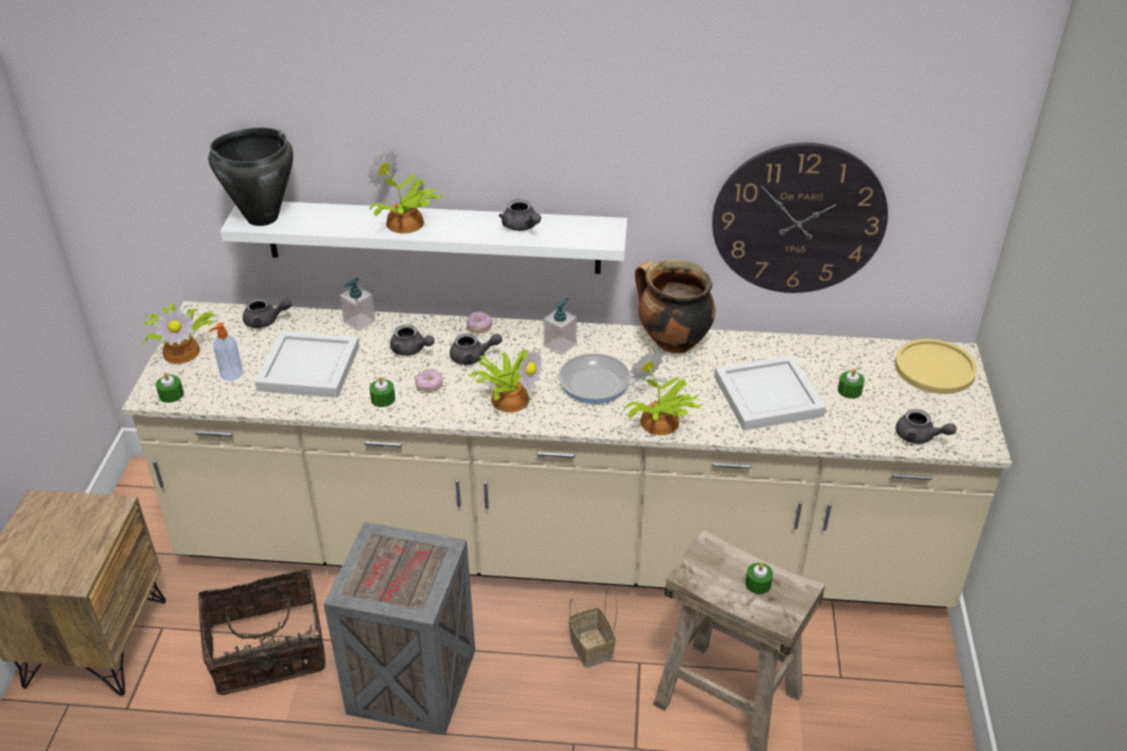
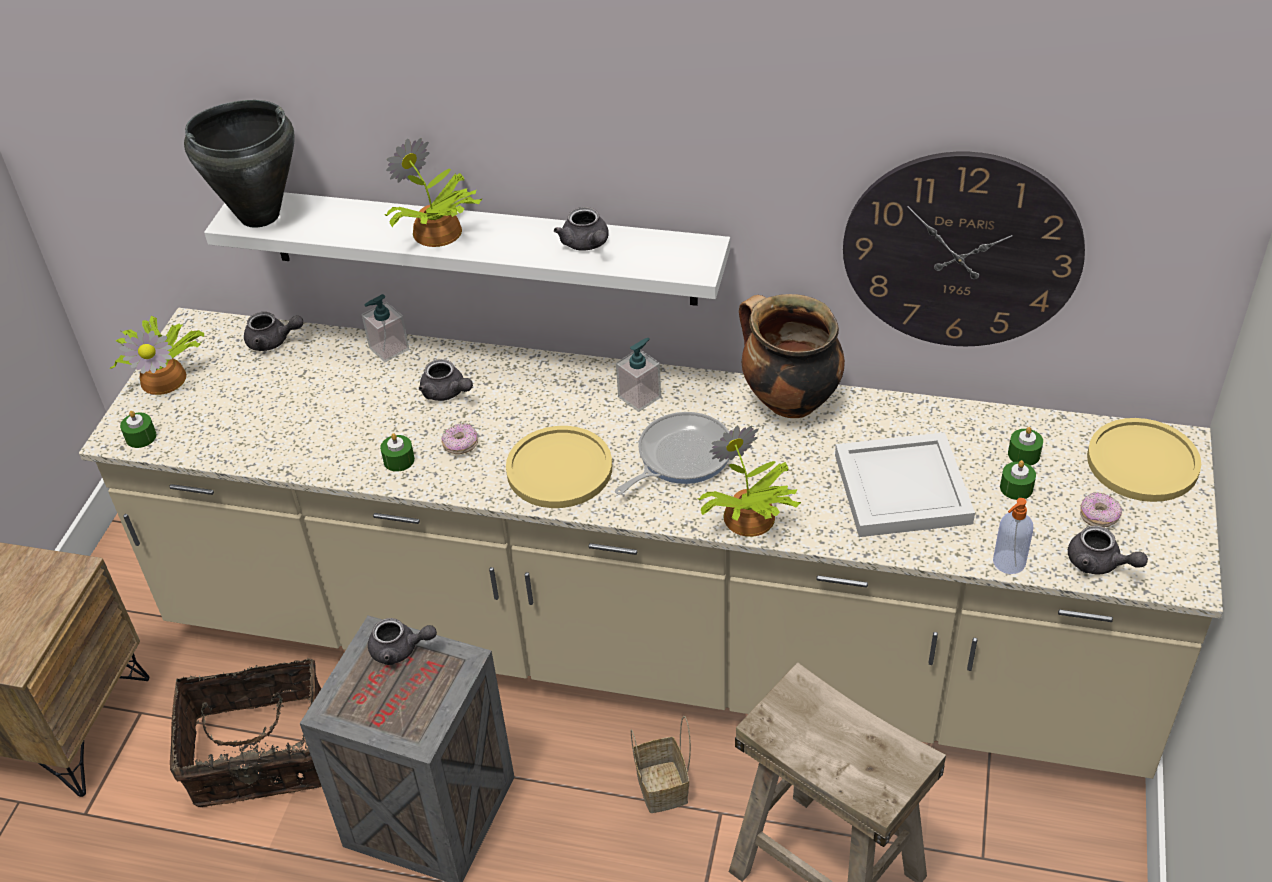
camera: 10 degrees right, 5 degrees up
(230, 374) = (217, 413): soap dispenser -> soap dispenser (1008, 563)
(310, 369) = (316, 412): white tray -> none
(473, 357) = (524, 408): grey teapot -> grey teapot (400, 650)
(479, 327) = (540, 365): donut -> donut (1098, 516)
(509, 398) = (559, 469): potted plant -> yellow plate
(599, 384) = (680, 457): frying pan -> frying pan turned 120 degrees clockwise
(758, 583) = (856, 745): green candle -> green candle (1024, 454)

